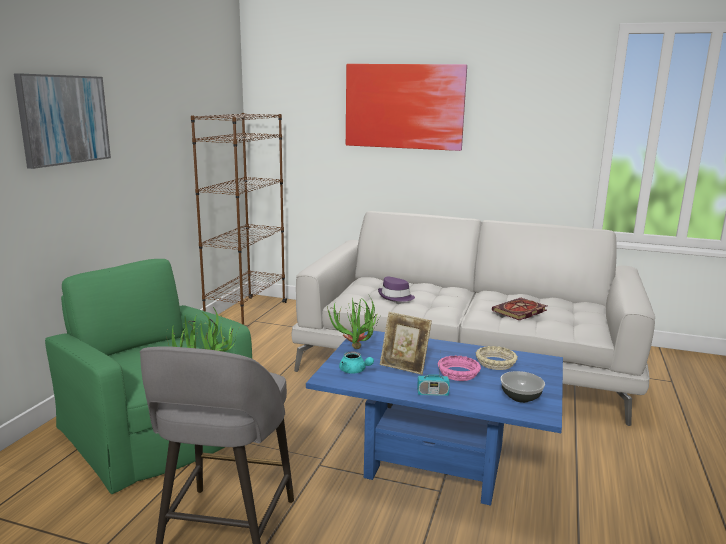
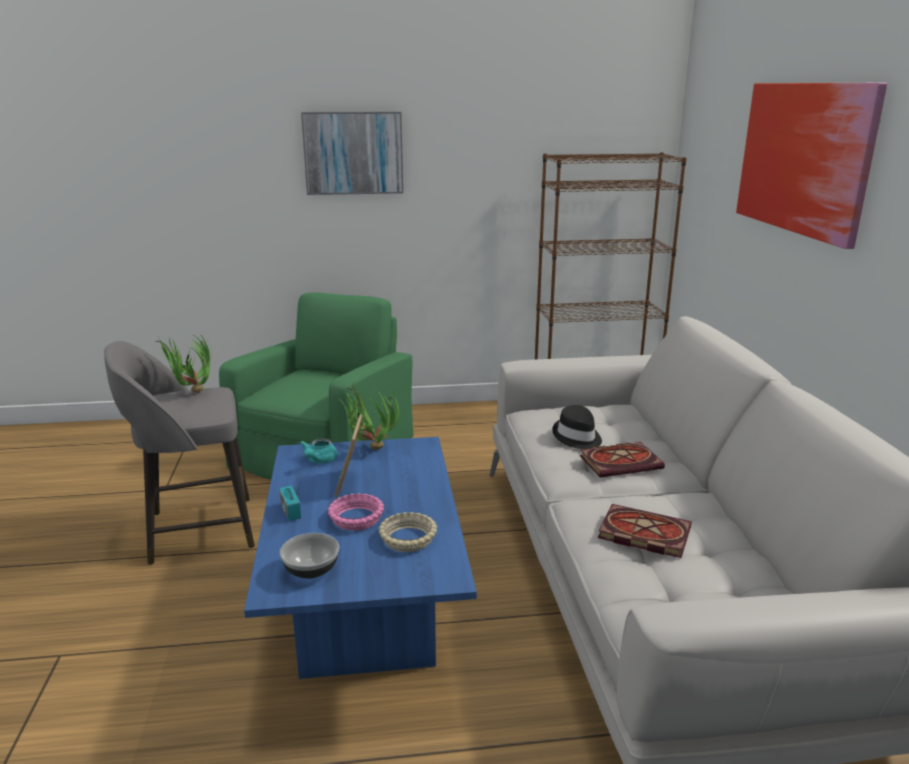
camera: 65 degrees right, 5 degrees up
(395, 297) = (577, 437): purple hat -> black hat
(438, 296) = (621, 462): none -> book

